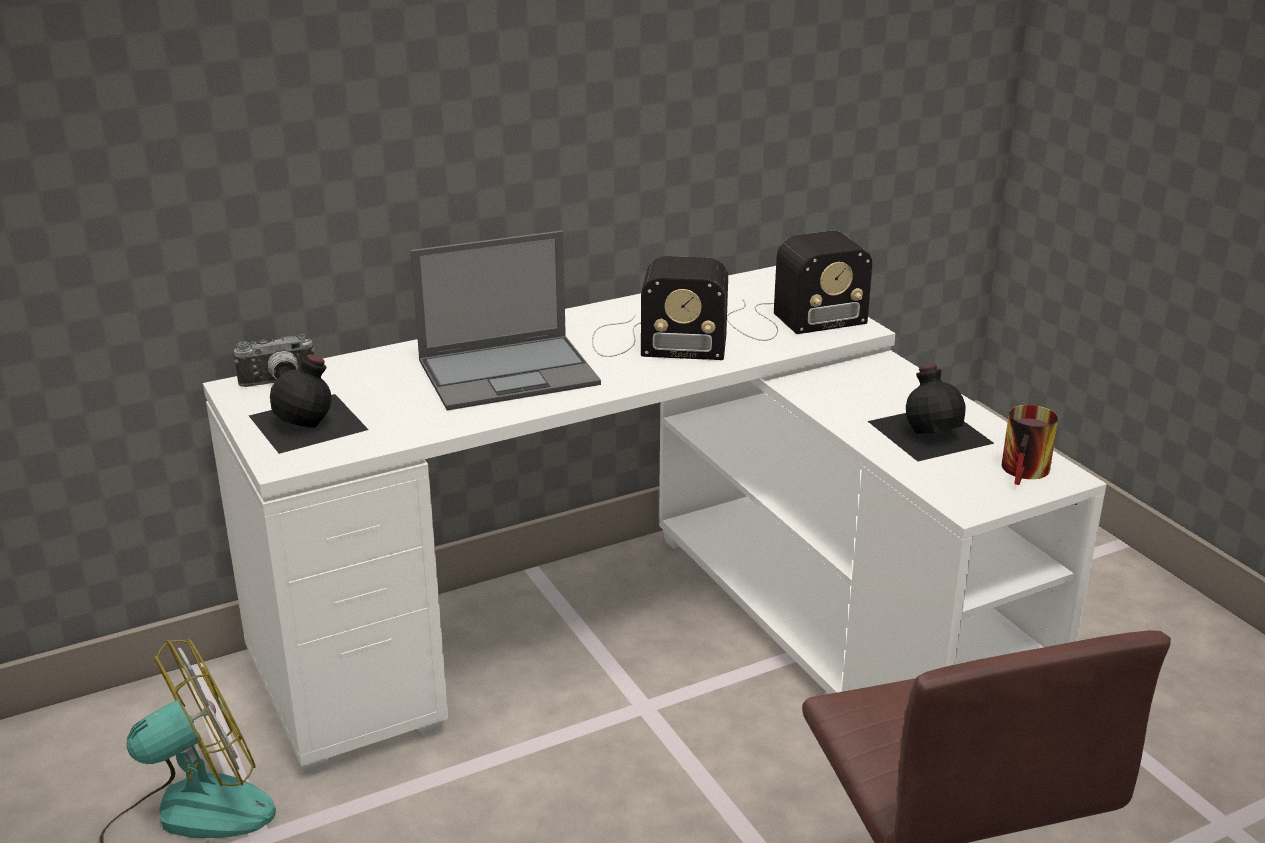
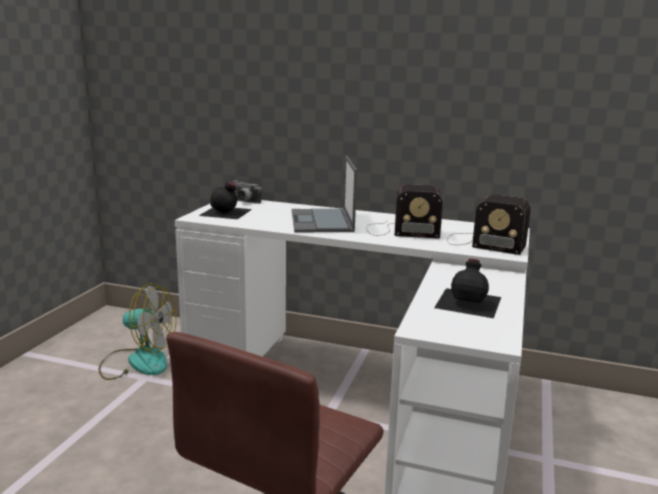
camera: 45 degrees right, 10 degrees down
(510, 372) = (322, 221): laptop -> laptop turned 60 degrees clockwise
(654, 342) = (400, 231): radio -> radio turned 45 degrees counterclockwise
(1028, 472) = (483, 333): mug -> none

